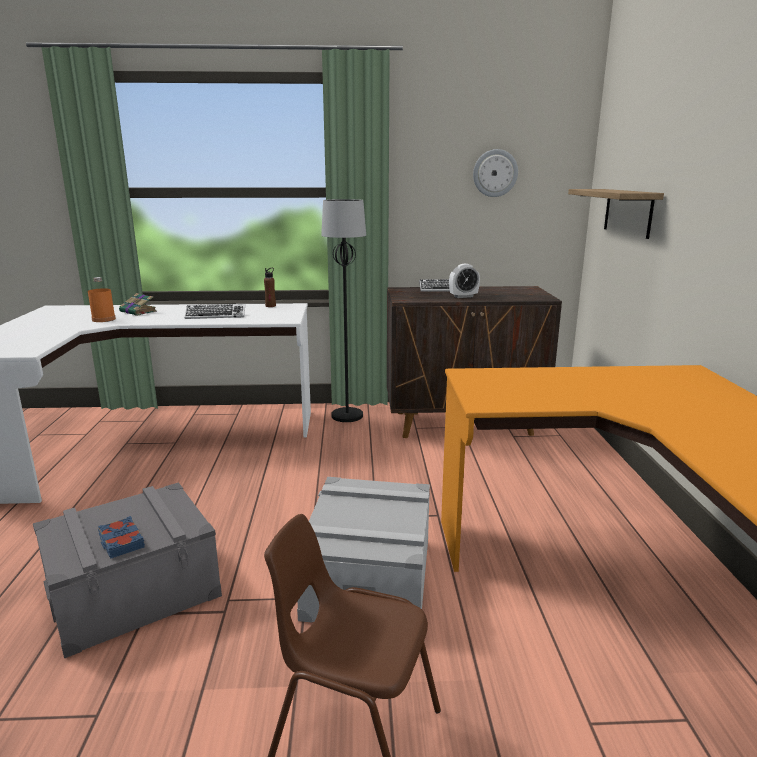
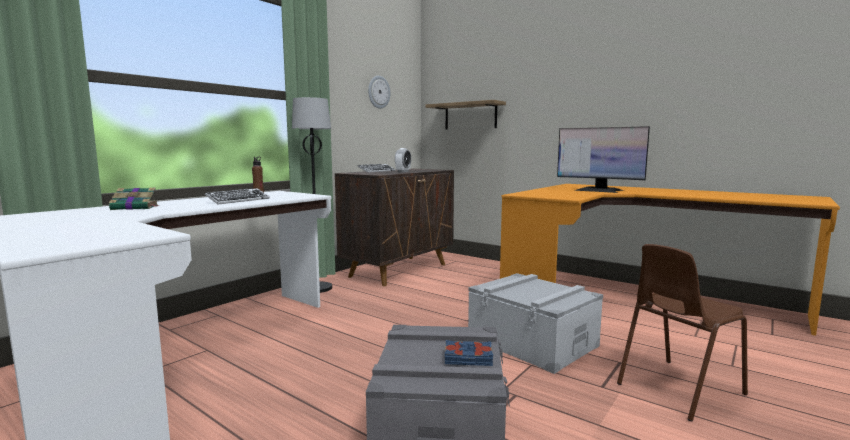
camera: 50 degrees left, 10 degrees down
(103, 319) = (120, 214): orange bottle -> none
(638, 400) = (598, 190): none -> monitor

